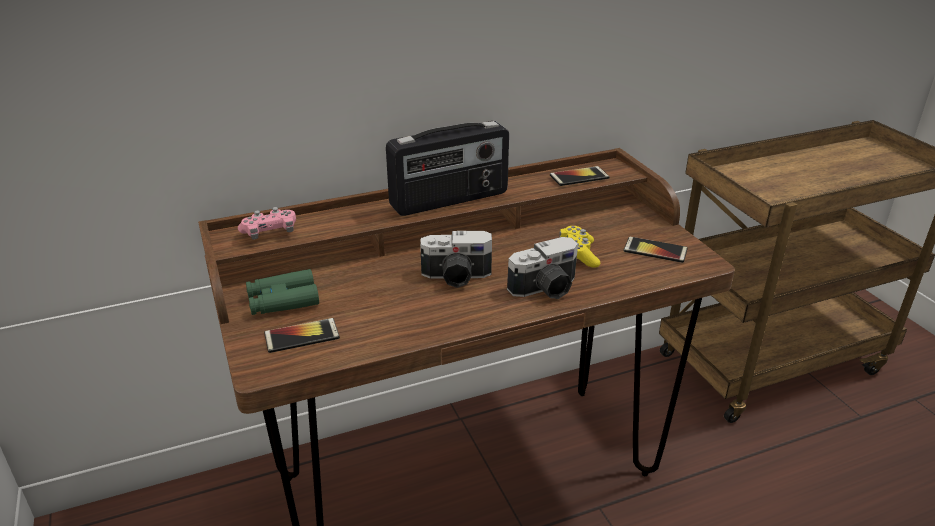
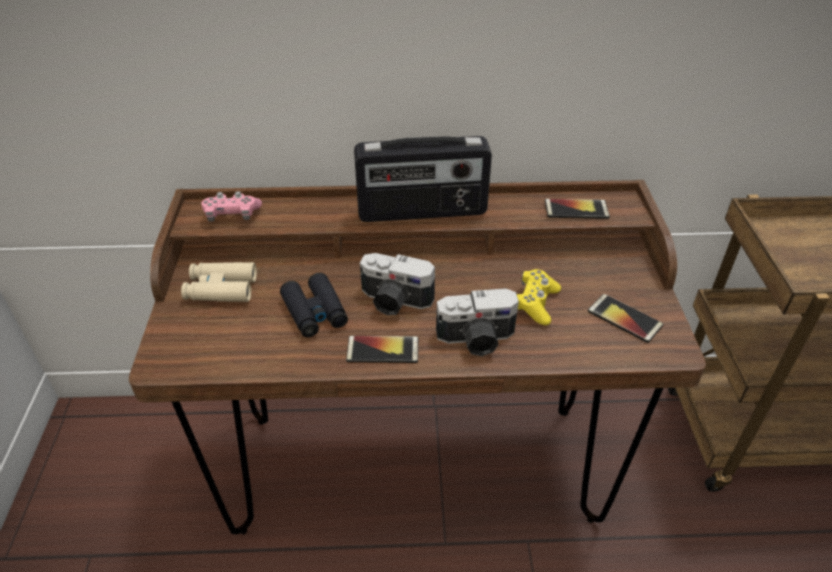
camera: 20 degrees right, 10 degrees up
(283, 300) = (221, 289): green binoculars -> beige binoculars
(302, 336) = (215, 335): phone -> phone (382, 350)
(388, 299) = (315, 312): none -> black binoculars

